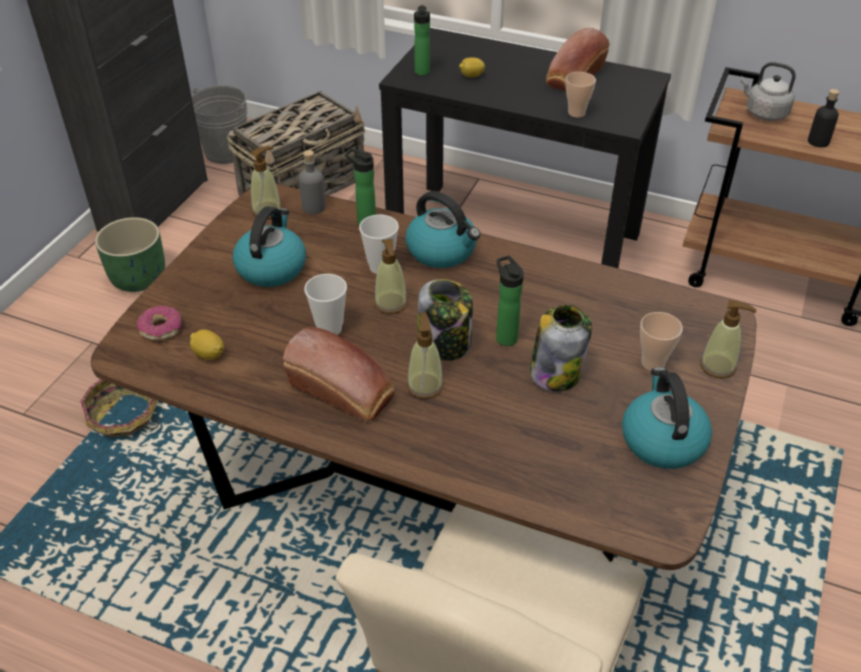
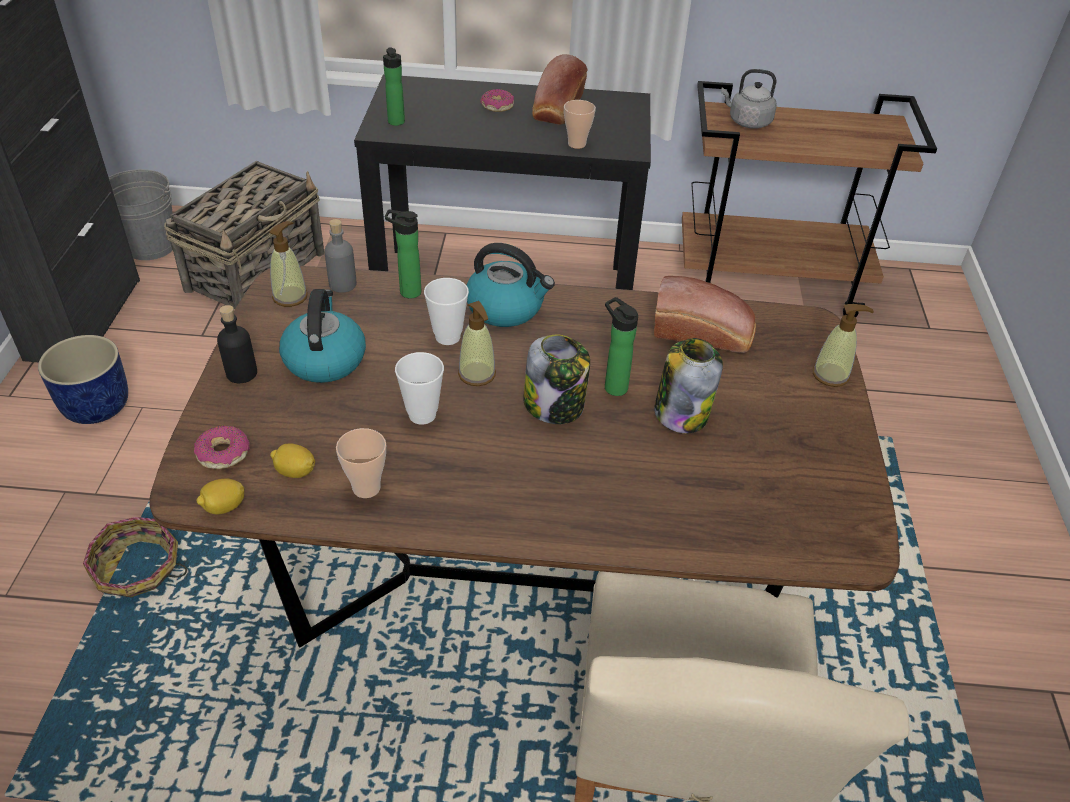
camera: 20 degrees left, 0 degrees up
(139, 278) = (97, 406): green planter -> blue planter
(344, 392) = (471, 481): bread -> bread (704, 333)
(425, 386) = (554, 455): soap dispenser -> none
(471, 76) = (451, 120): lemon -> lemon (224, 507)
(519, 69) = (497, 106): none -> donut
(653, 363) = (769, 384): cup -> cup (366, 488)
(661, 440) = (814, 460): kettle -> none
(818, 141) = (808, 142): black bottle -> black bottle (241, 373)

